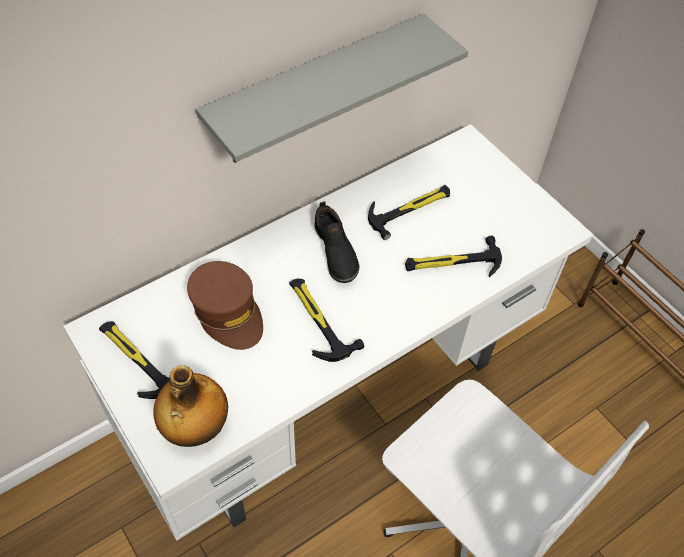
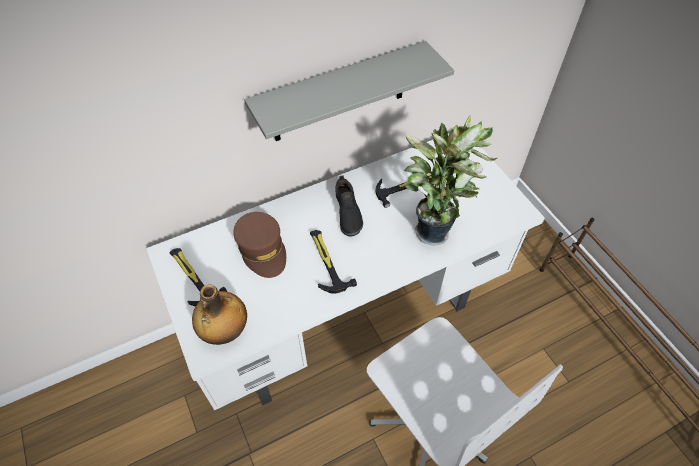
camera: 10 degrees right, 0 degrees up
(452, 263) = (433, 229): hammer -> potted plant

